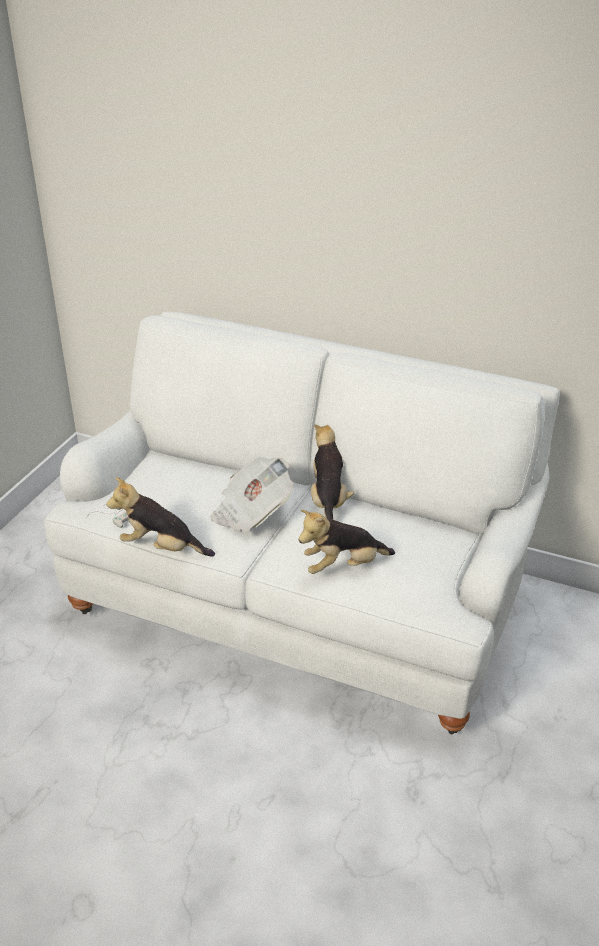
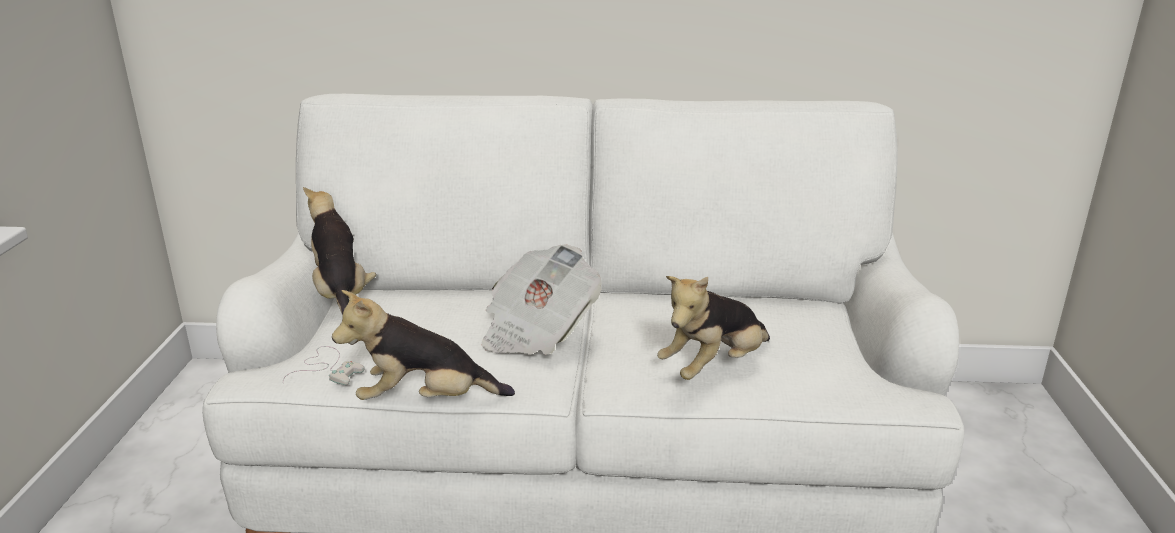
camera: 20 degrees left, 10 degrees down
(329, 501) = (633, 300): plush toy -> plush toy (342, 295)

